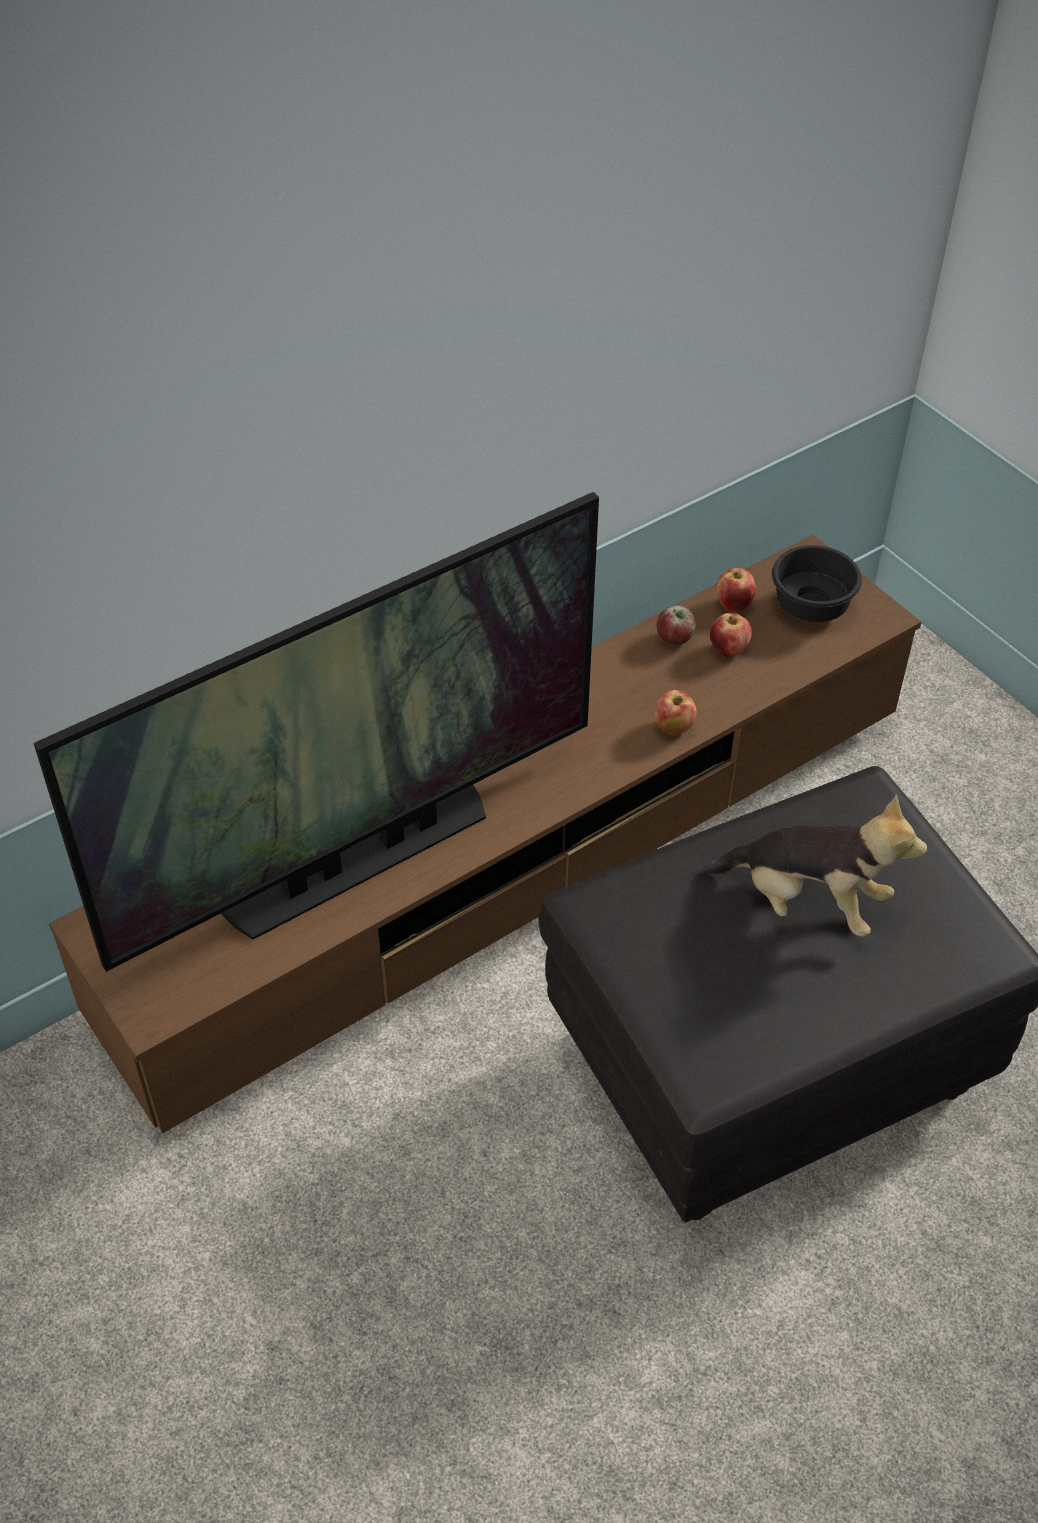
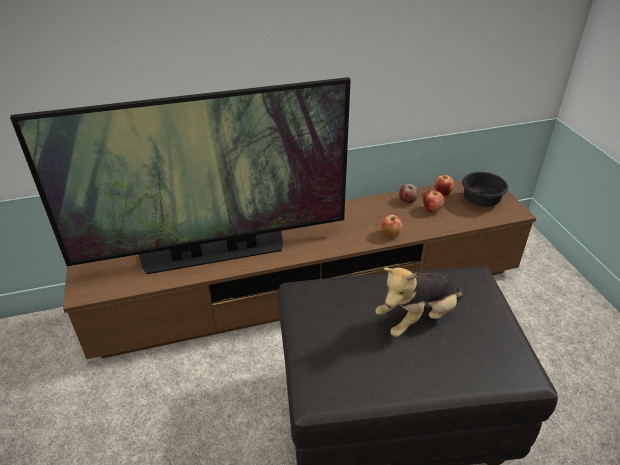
camera: 20 degrees right, 10 degrees down
(807, 901) = (417, 318): plush toy -> plush toy turned 105 degrees clockwise

